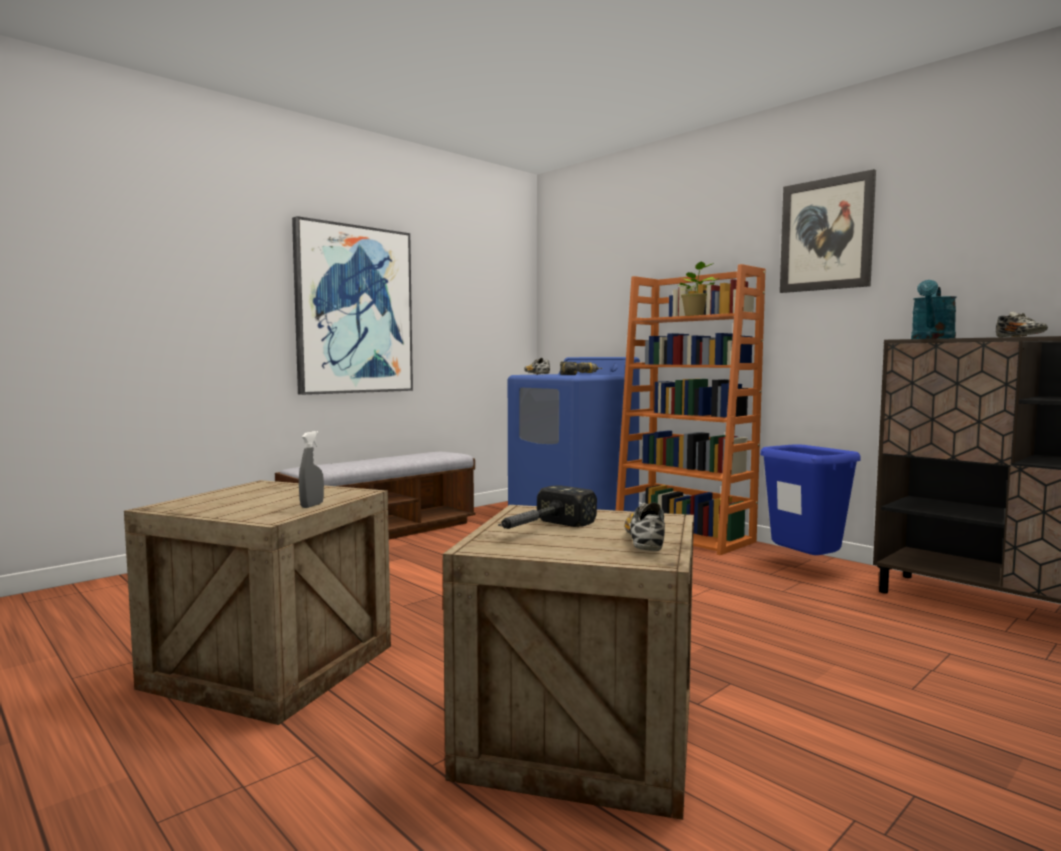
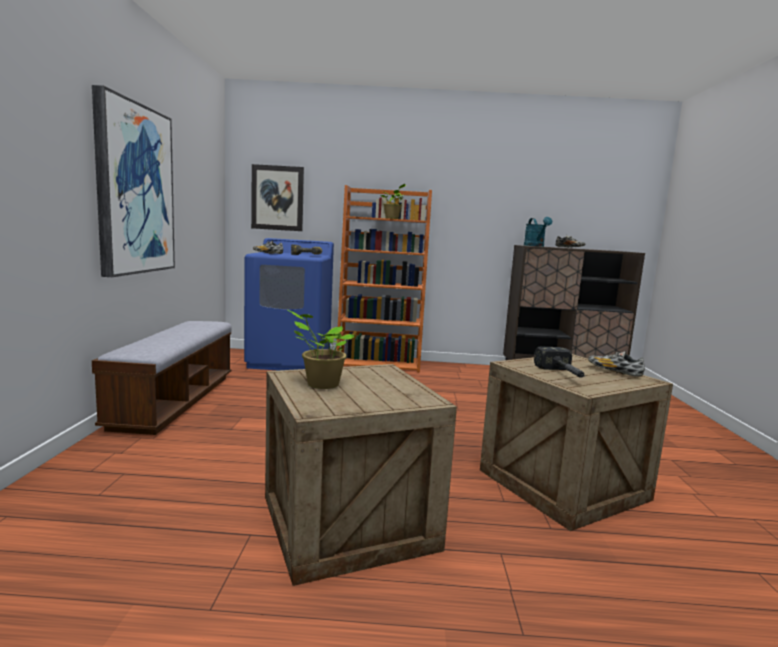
camera: 45 degrees left, 5 degrees up
(250, 493) = (320, 384): none -> potted plant
(312, 505) = (406, 385): grey spray bottle -> none
(805, 567) = (465, 371): blue trash can -> none
(826, 235) = (468, 178): picture -> picture (277, 198)

